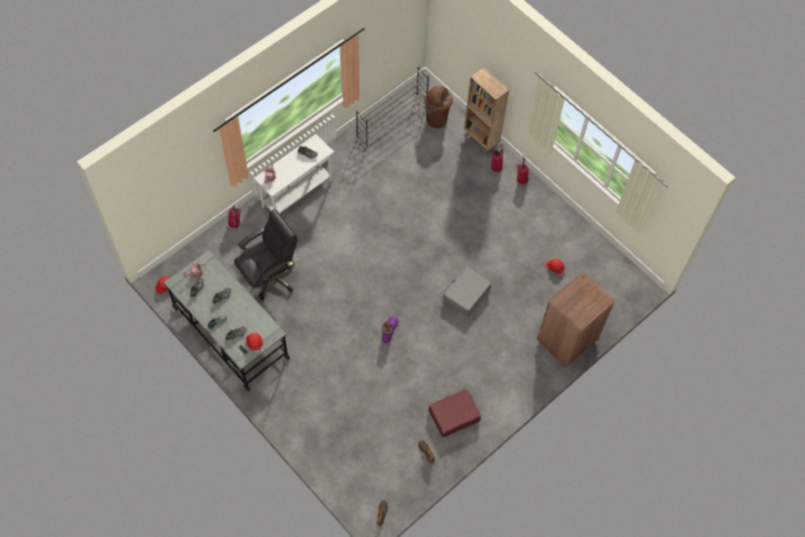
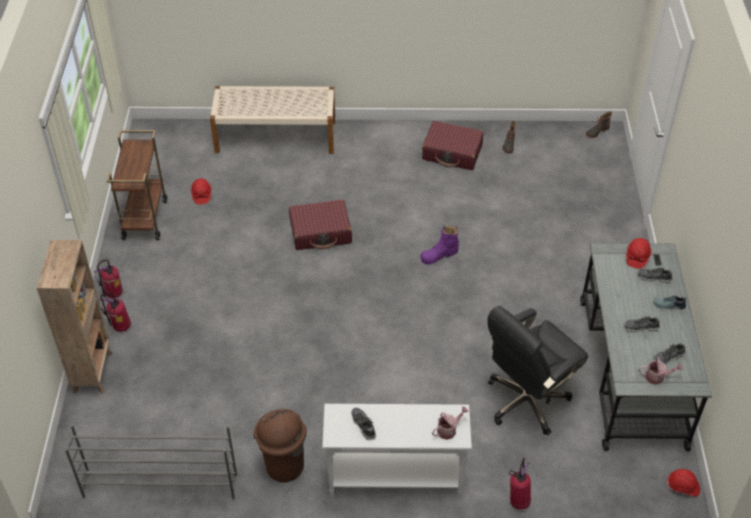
camera: 135 degrees left, 15 degrees down
(270, 277) = (528, 400): black office chair -> black office chair turned 45 degrees counterclockwise
(436, 119) = (106, 440): brown trash can -> brown trash can (284, 466)
(466, 295) = (321, 232): grey suitcase -> red suitcase
(564, 231) = (145, 218): none -> brown cart
(567, 342) = (276, 136): brown dresser -> beige bench

